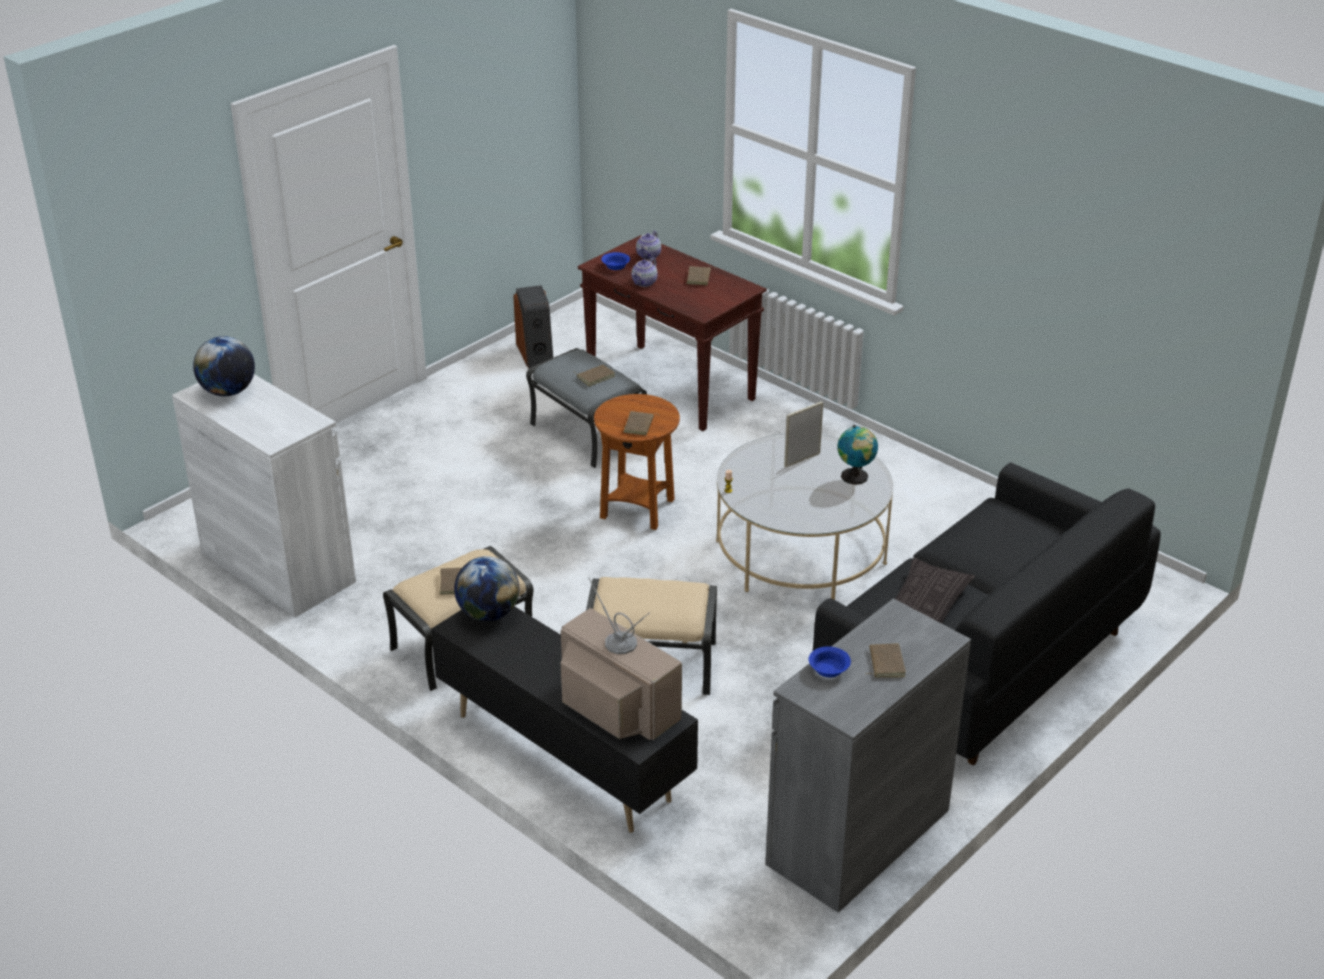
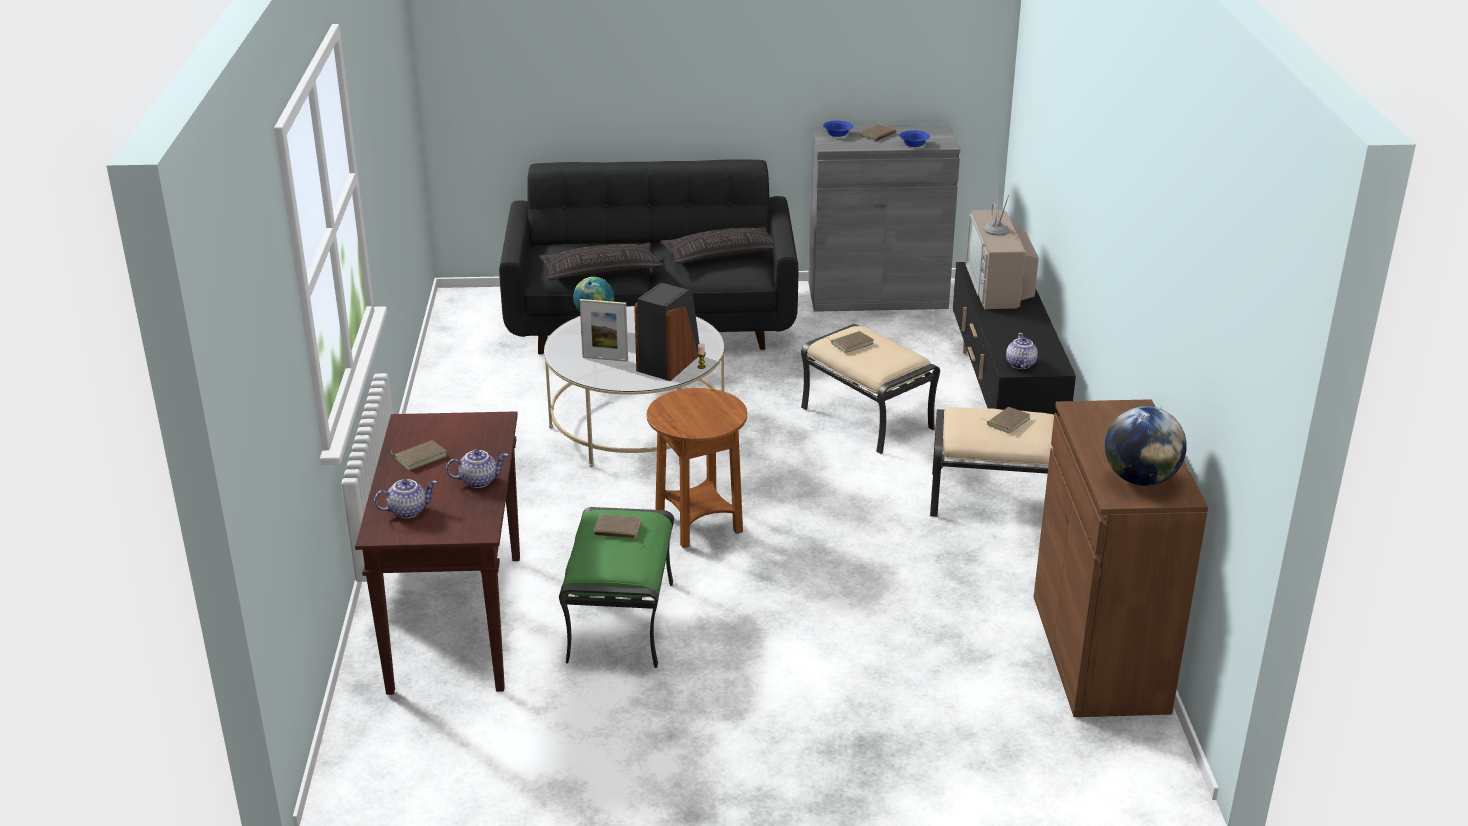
camera: 135 degrees left, 5 degrees down
(278, 567) = (1099, 653): white cabinet -> brown cabinet
(488, 614) = (1019, 364): globe -> teapot
(536, 354) = (505, 763): speaker -> speaker (669, 363)
(589, 433) = (619, 620): grey ottoman -> green ottoman
(615, 266) = (464, 518): blue bowl -> blue bowl (837, 134)
(640, 425) = (708, 403): brown book -> brown book (851, 343)
(970, 535) = (601, 270): none -> pillow

